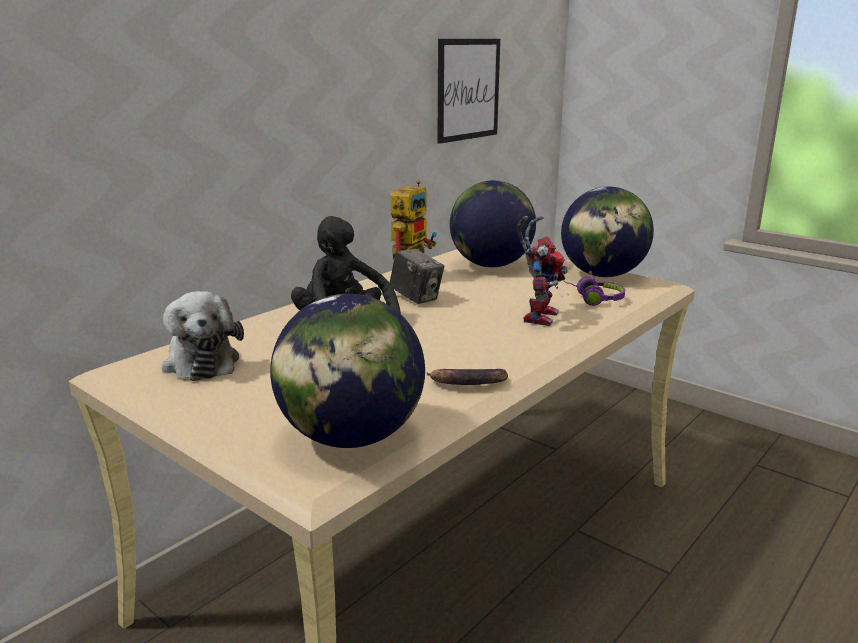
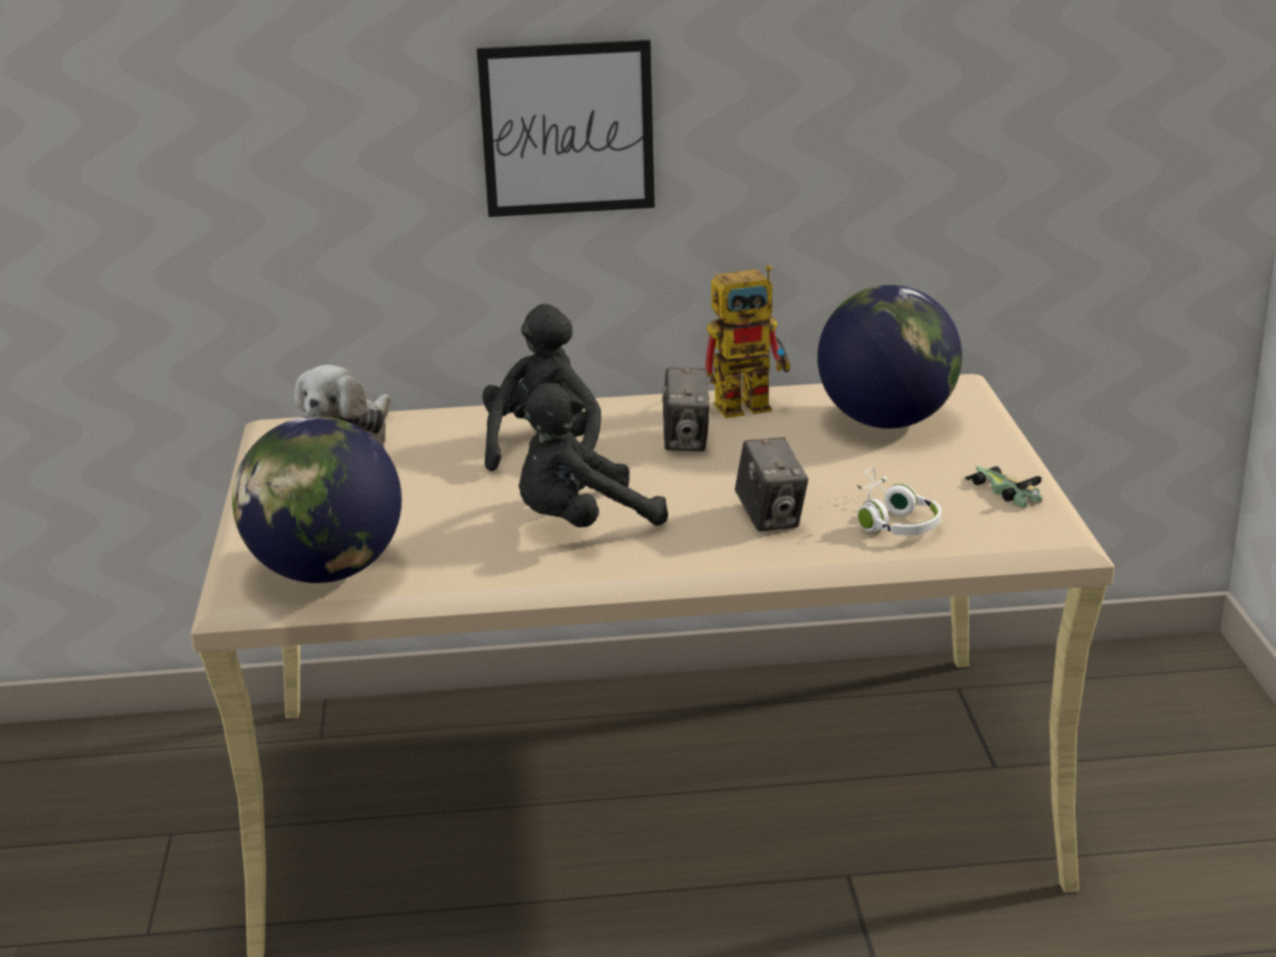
camera: 45 degrees right, 5 degrees up
(452, 350) = (582, 524): none -> black plush toy
(467, 383) = (516, 566): banana -> none
(468, 89) = (974, 115): picture -> picture (567, 129)
(538, 315) = (770, 518): toy robot -> camera
(590, 299) = (892, 520): purple headphones -> white headphones
(602, 275) = (1005, 491): globe -> toy car

